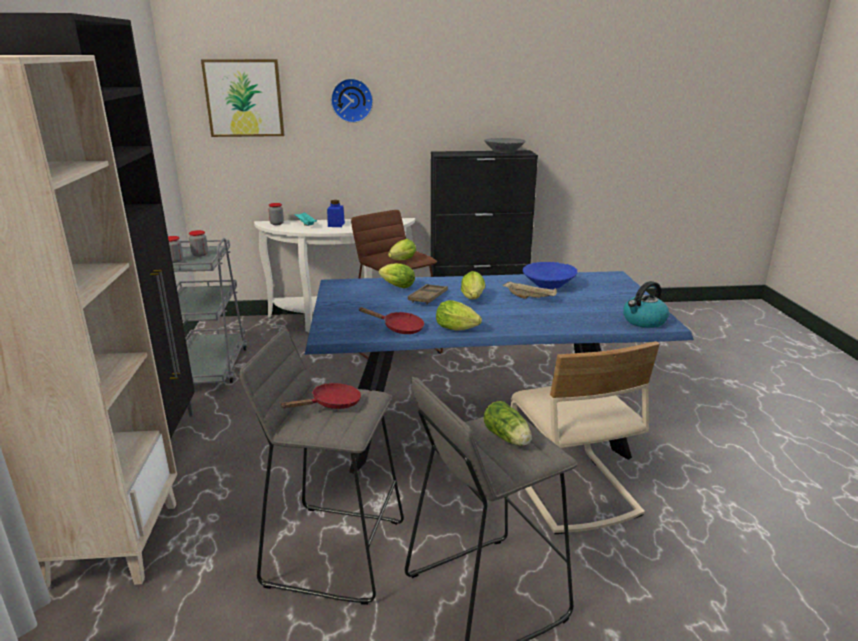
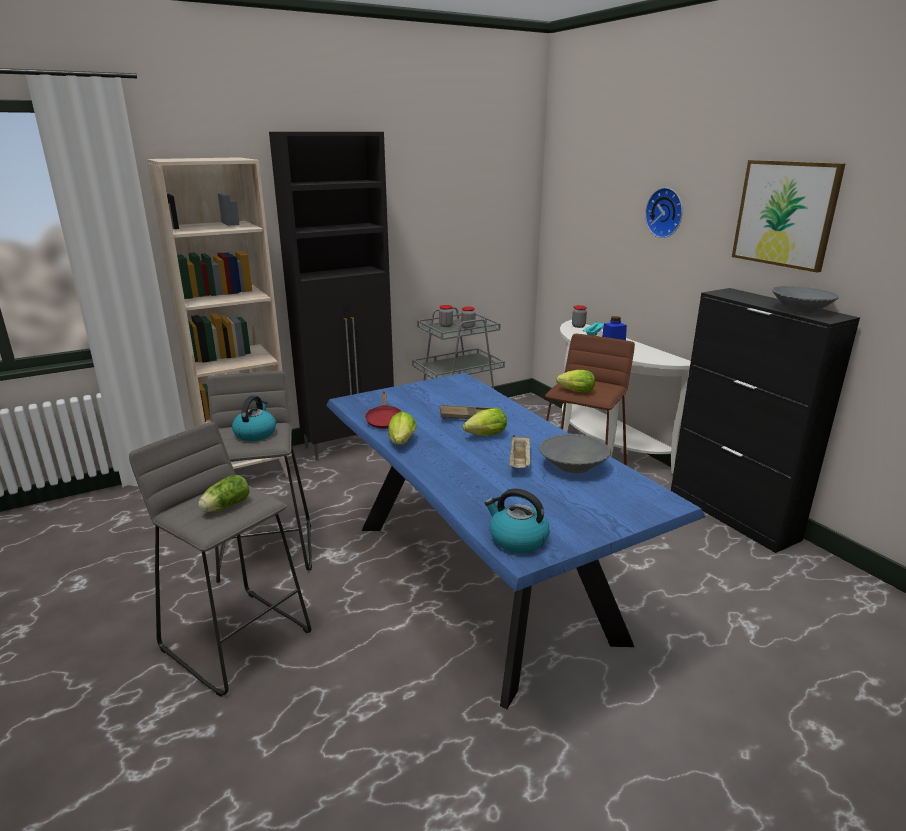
camera: 65 degrees right, 0 degrees up
(244, 98) = (586, 199): picture -> picture (785, 214)
(332, 404) = (255, 433): red frying pan -> kettle
(395, 286) = (480, 399): lettuce -> none
(548, 285) = (573, 466): blue bowl -> grey bowl
(571, 489) = (411, 665): beige chair -> none

